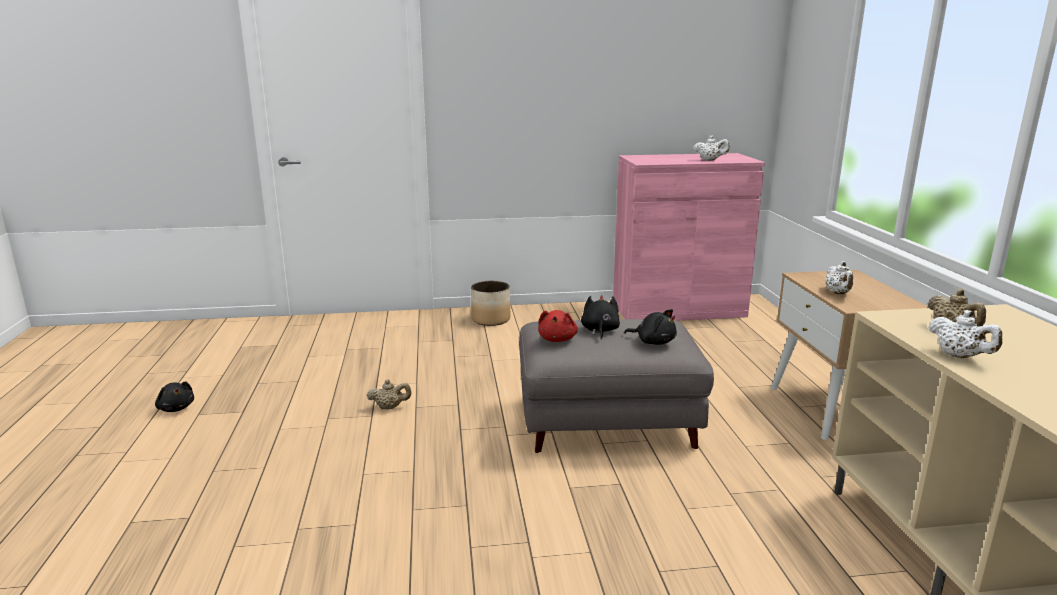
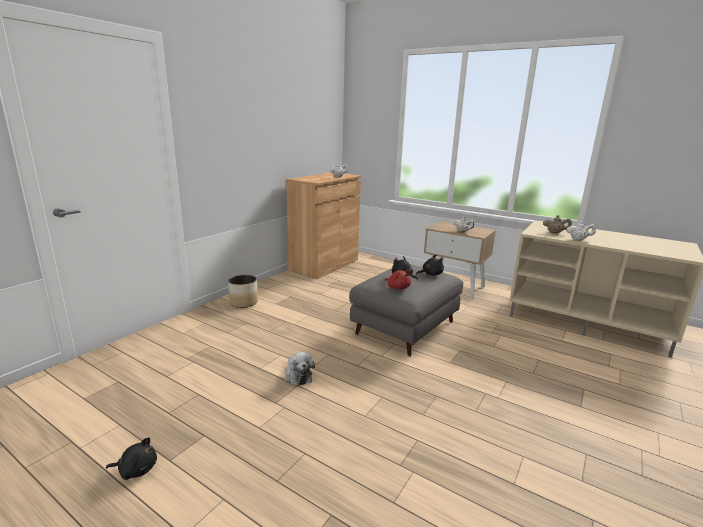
camera: 50 degrees left, 0 degrees up
(390, 407) = (297, 375): beige teapot -> plush toy
(678, 309) = (324, 265): pink cabinet -> brown cabinet

